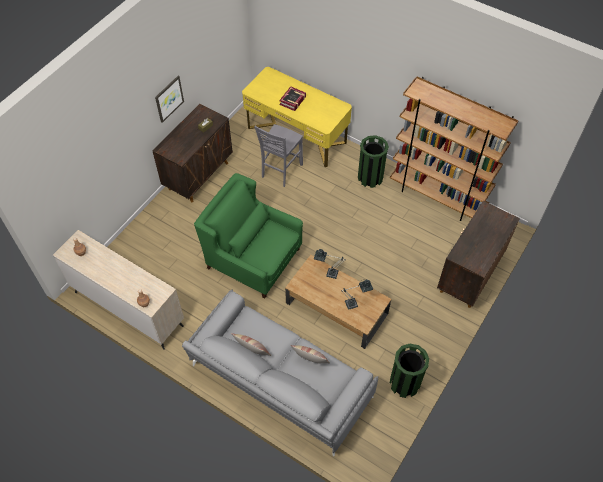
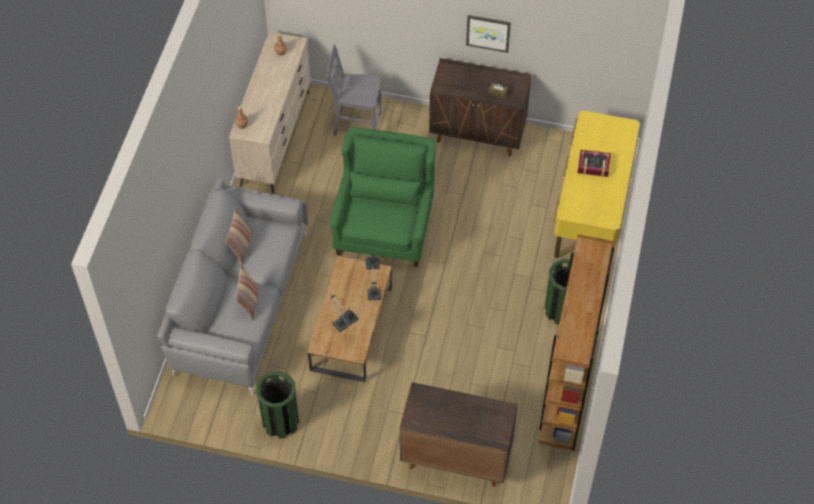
camera: 70 degrees right, 0 degrees up
(280, 171) = (525, 212): grey chair -> grey chair (356, 125)

